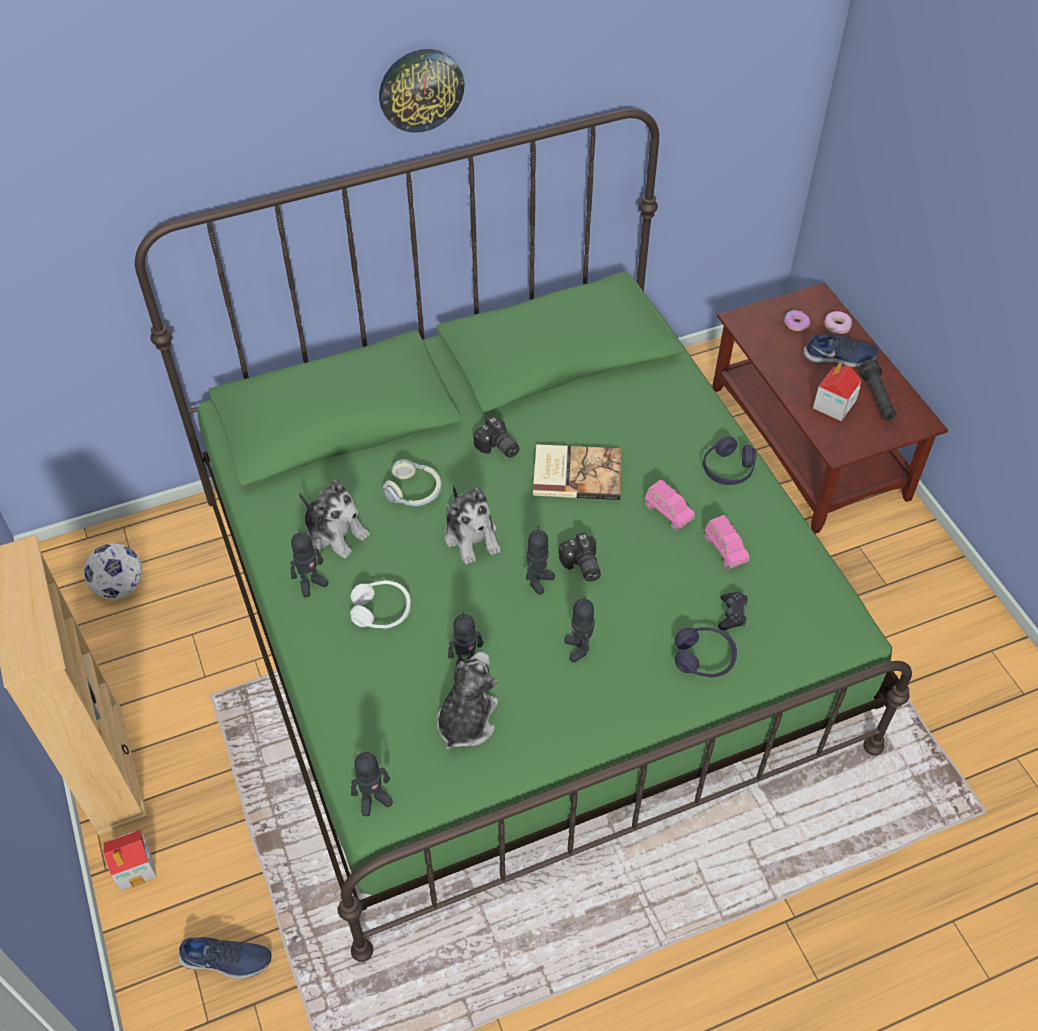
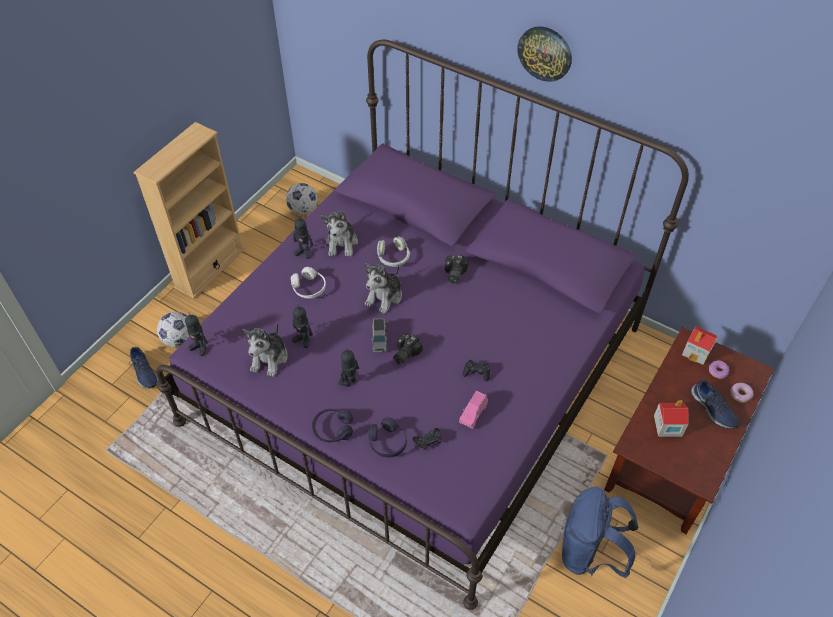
camera: 55 degrees right, 0 degrees up
(135, 867) = (167, 310): toy house -> toy house (697, 352)
(208, 878) = (179, 340): none -> football
(466, 720) = (269, 358): plush toy -> plush toy turned 120 degrees clockwise
(518, 616) = (416, 373): green bed -> purple bed
(538, 580) = (379, 340): toy robot -> grey toy car
(576, 473) = (467, 317): book -> none
(668, 512) = (476, 373): pink toy car -> black game controller
(728, 469) = (535, 385): purple headphones -> purple headphones (333, 429)
(876, 398) = (698, 447): black flashlight -> none
(881, 596) = (589, 553): none -> blue backpack

